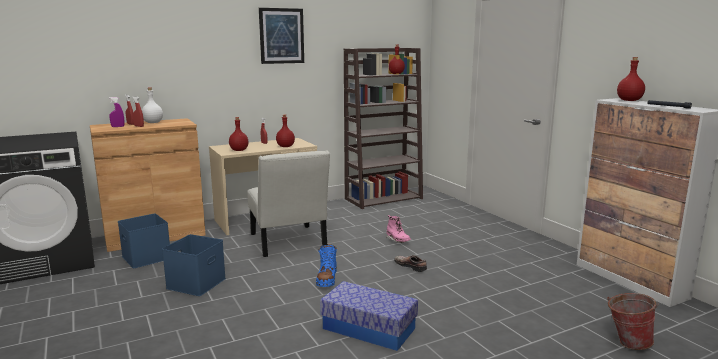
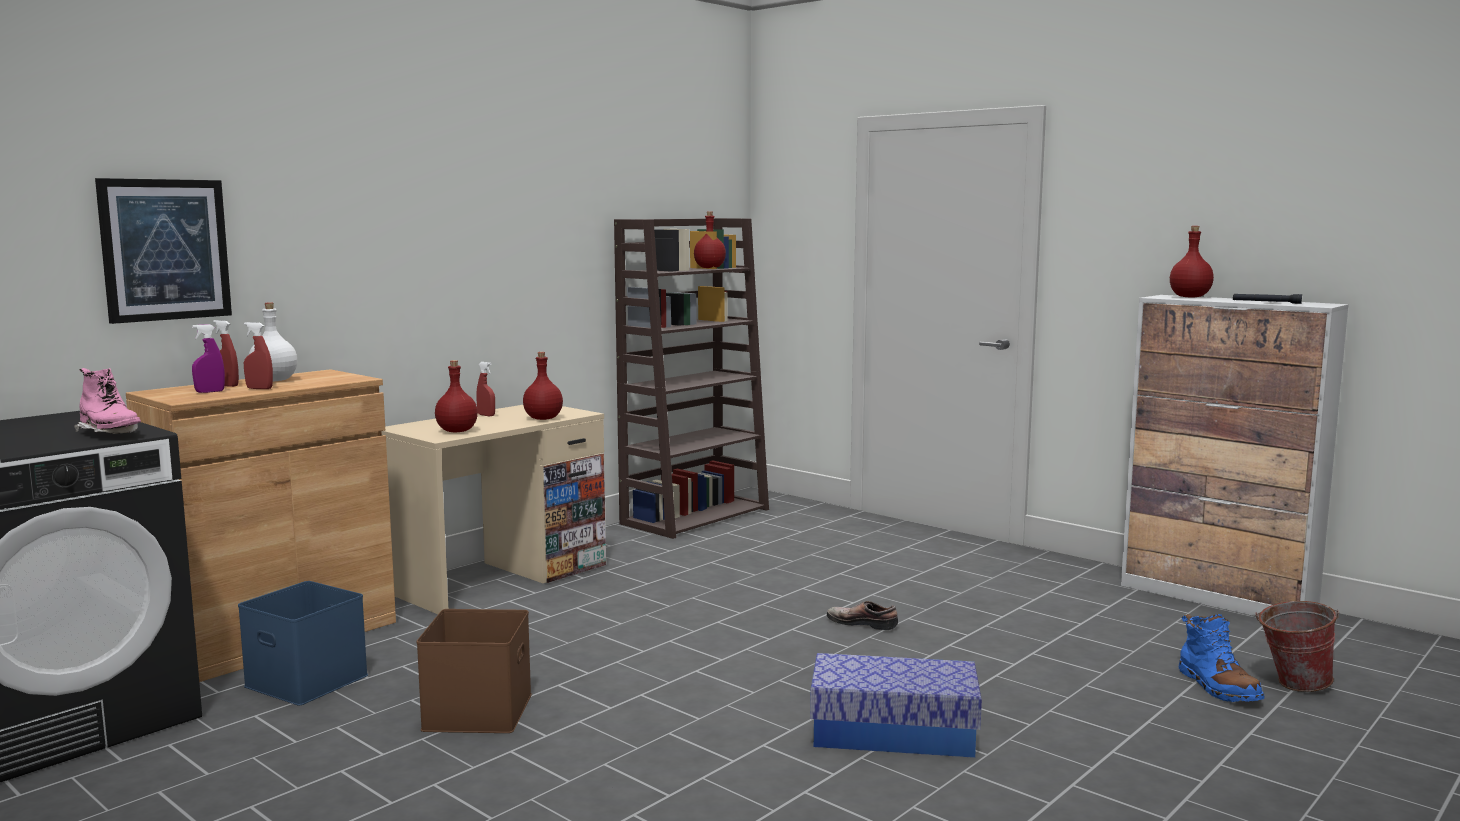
camera: 20 degrees left, 5 degrees down
(196, 284) = (479, 712): blue storage box -> brown storage box
(281, 36) = (505, 193): picture -> picture (165, 249)
(288, 243) = (591, 614): white chair -> none
(327, 279) = (734, 665): blue boot -> blue boot (1217, 687)
(398, 241) = (796, 585): pink boot -> pink boot (110, 434)

